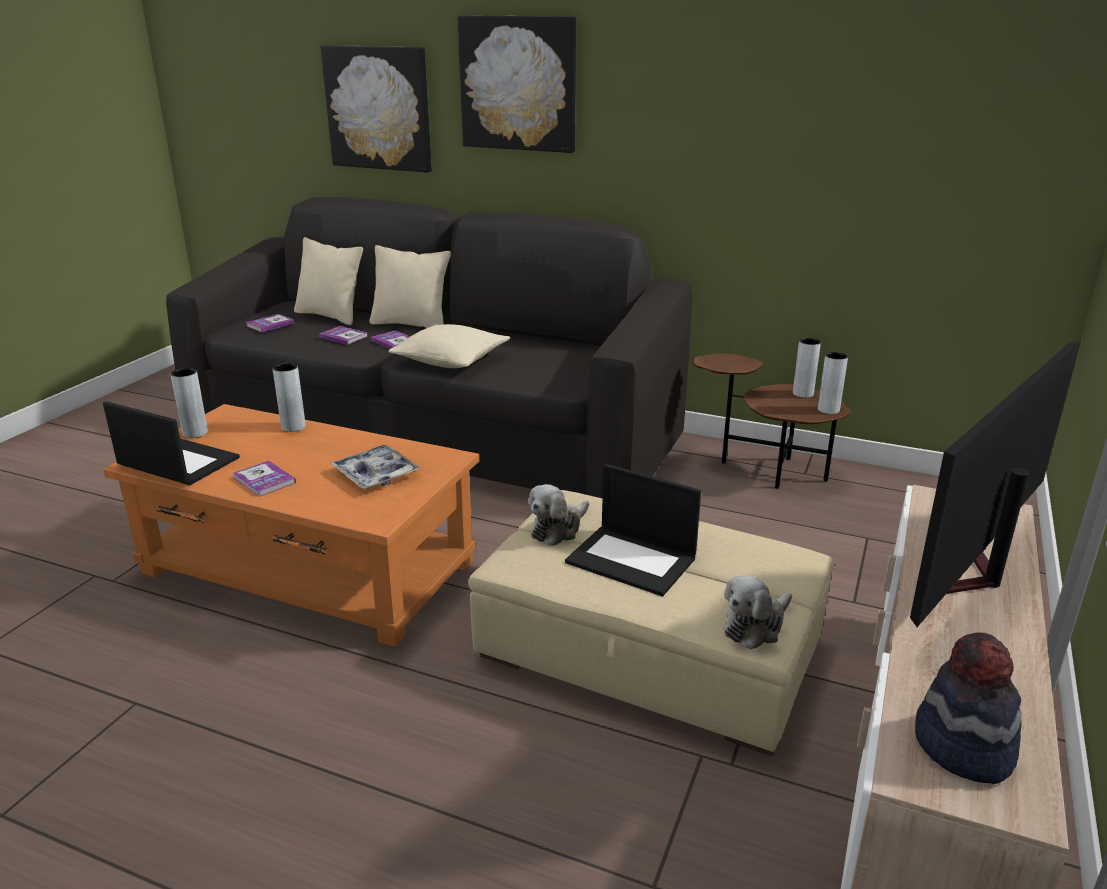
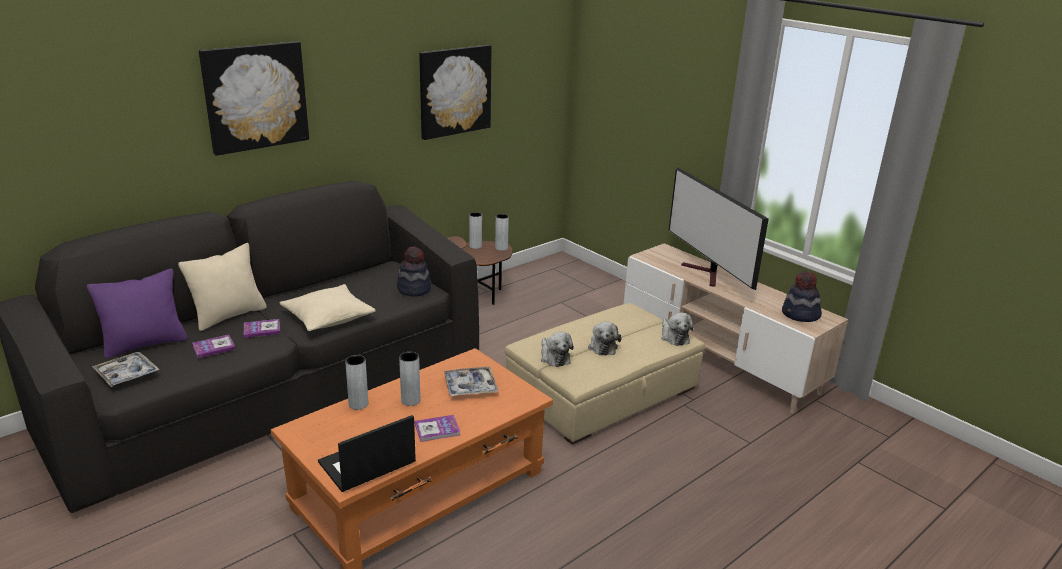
camera: 65 degrees left, 0 degrees up
(195, 433) = (318, 449): grey vase -> grey vase (410, 400)
(270, 324) = (127, 374): book -> tray
(330, 316) = (145, 344): beige pillow -> purple pillow
(378, 108) = (116, 142): picture -> picture (454, 91)
(570, 377) = (414, 289): none -> hat
(633, 560) = (602, 346): laptop -> plush toy

